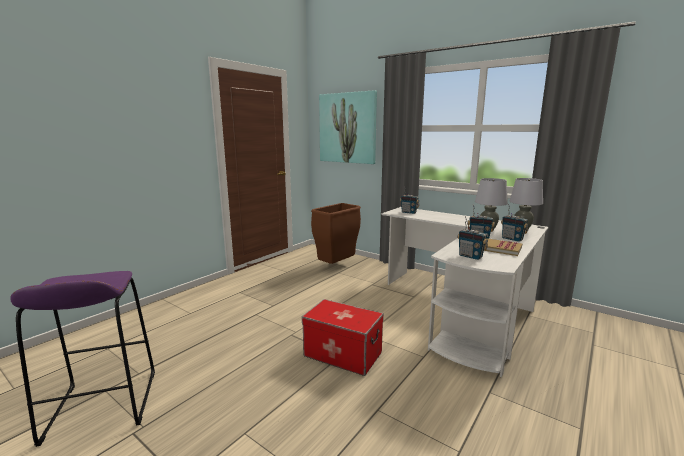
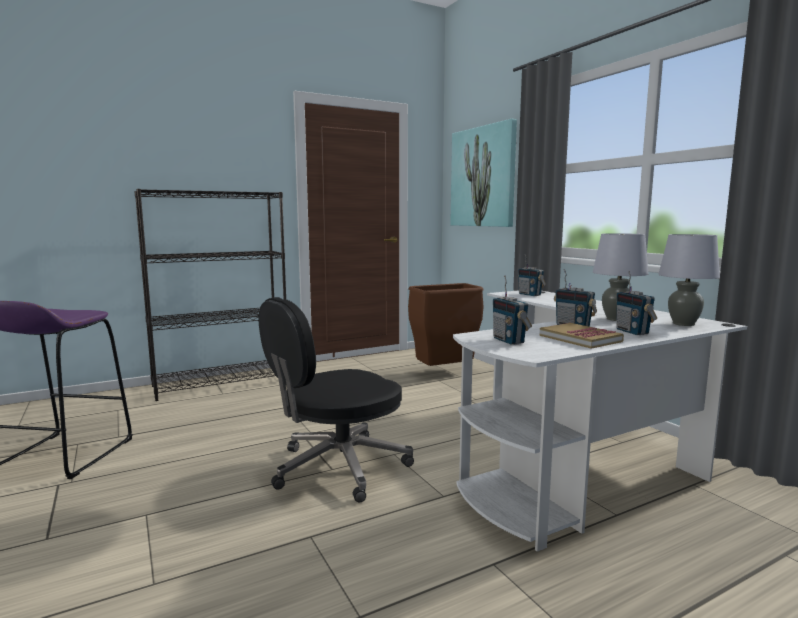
camera: 25 degrees right, 5 degrees down
(179, 303) = (222, 383): none -> black bookcase
(342, 354) = (338, 468): storage box -> black office chair

